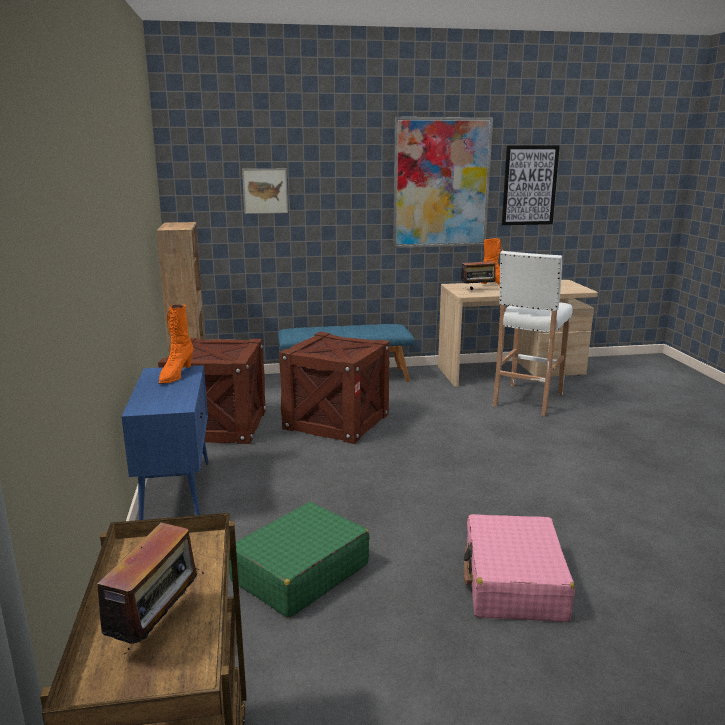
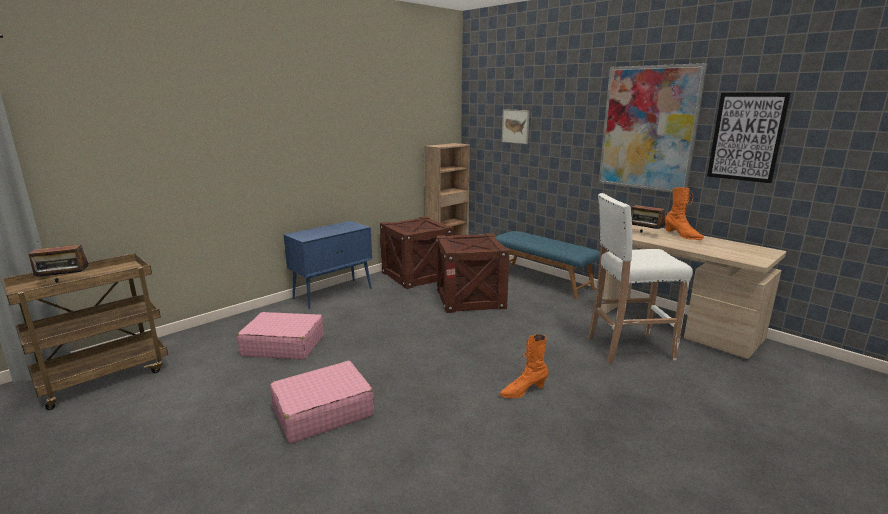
camera: 55 degrees right, 0 degrees up
(176, 375) = (347, 227): orange boot -> orange boot (523, 391)
(300, 573) = (283, 345): green suitcase -> pink suitcase

